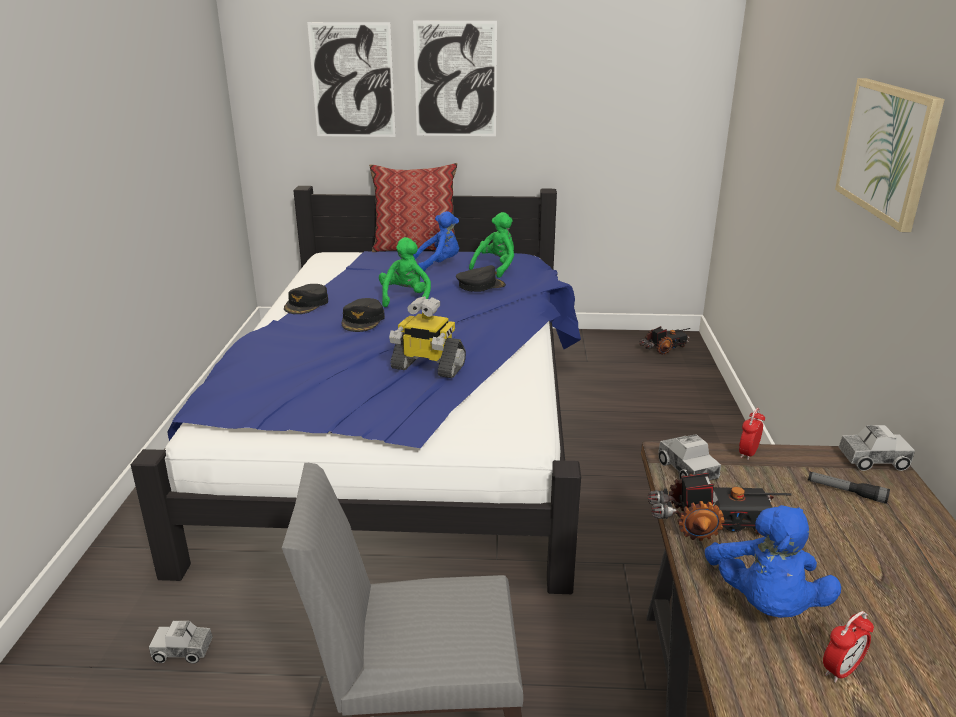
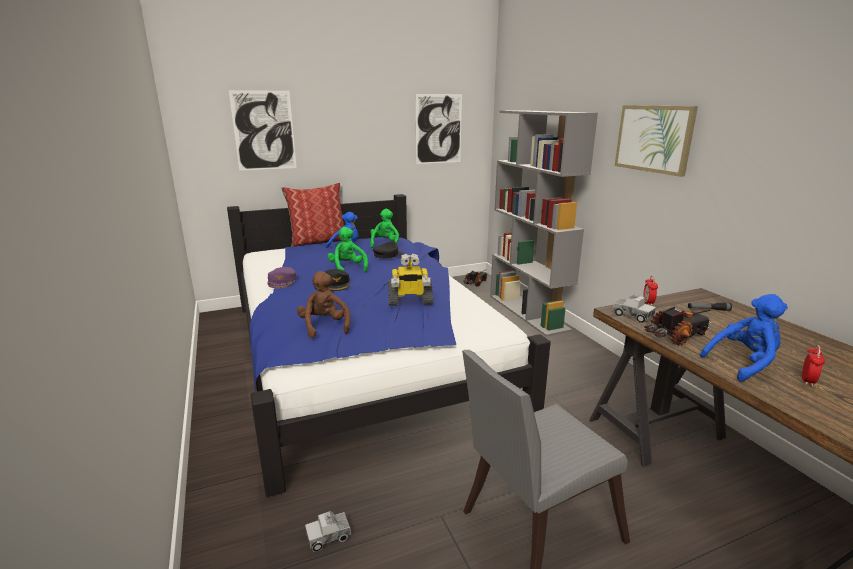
camera: 25 degrees left, 5 degrees down
(287, 381) = (324, 326): none -> brown plush toy
(307, 304) = (282, 281): black cap -> purple cap
(455, 80) = (335, 128): picture -> picture (438, 129)
(709, 416) = (528, 312): none -> grey bookcase
(764, 604) = (743, 364): blue plush toy -> blue plush toy turned 90 degrees counterclockwise
(872, 460) = (700, 295): toy truck -> none

